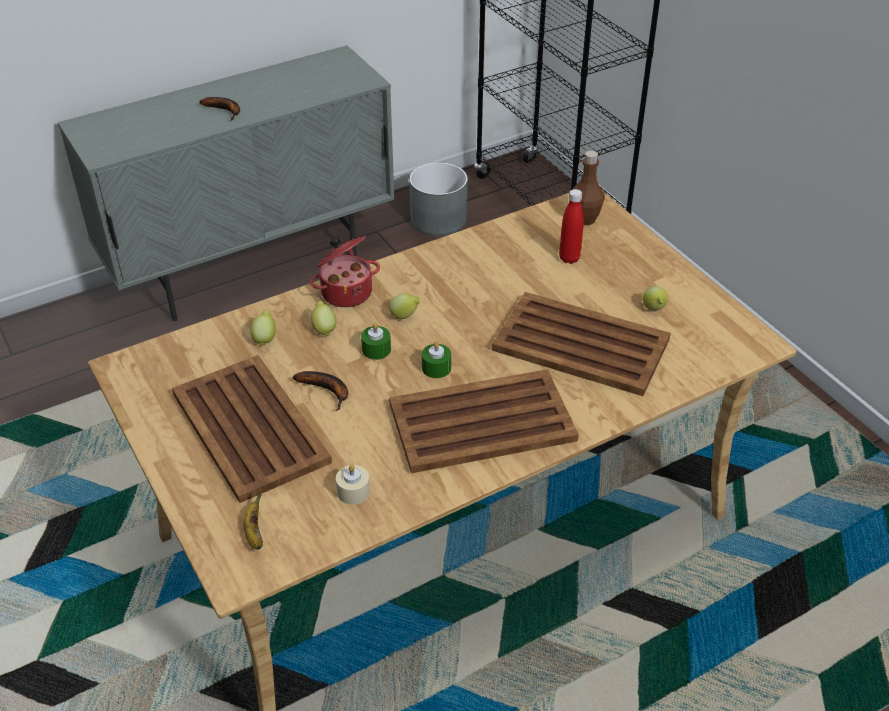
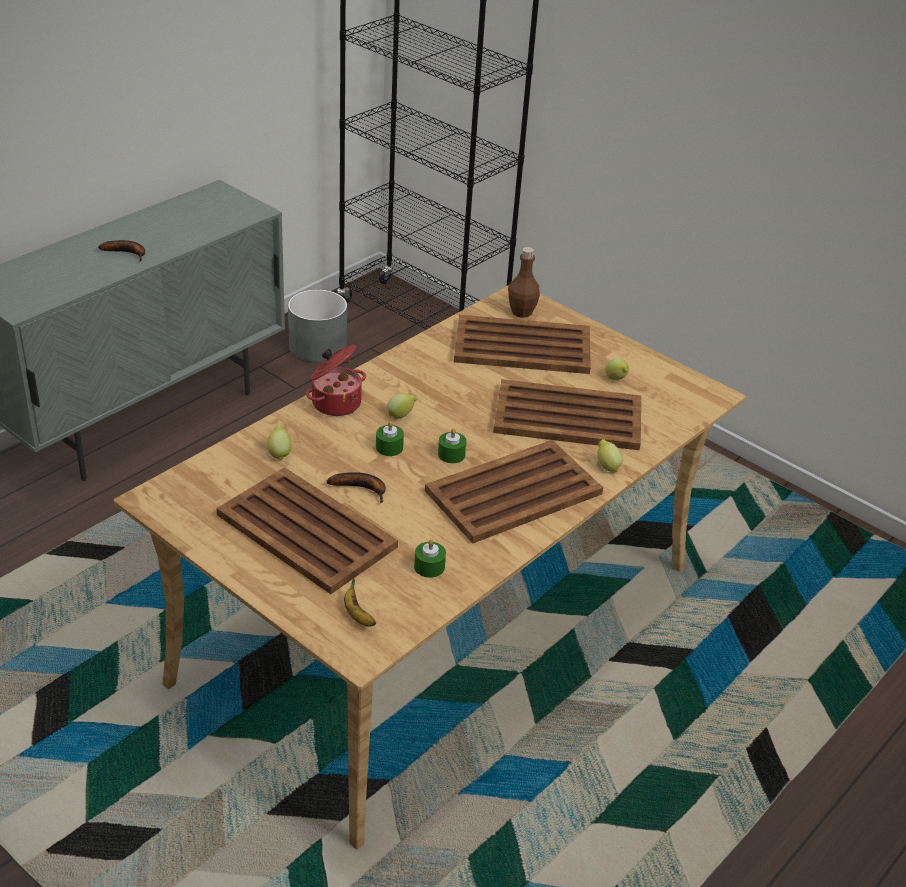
camera: 20 degrees left, 5 degrees down
(324, 329) = (331, 437): lemon -> lemon (606, 466)
(353, 491) = (429, 567): beige candle -> green candle
(569, 258) = (524, 347): red bottle -> brown tray

